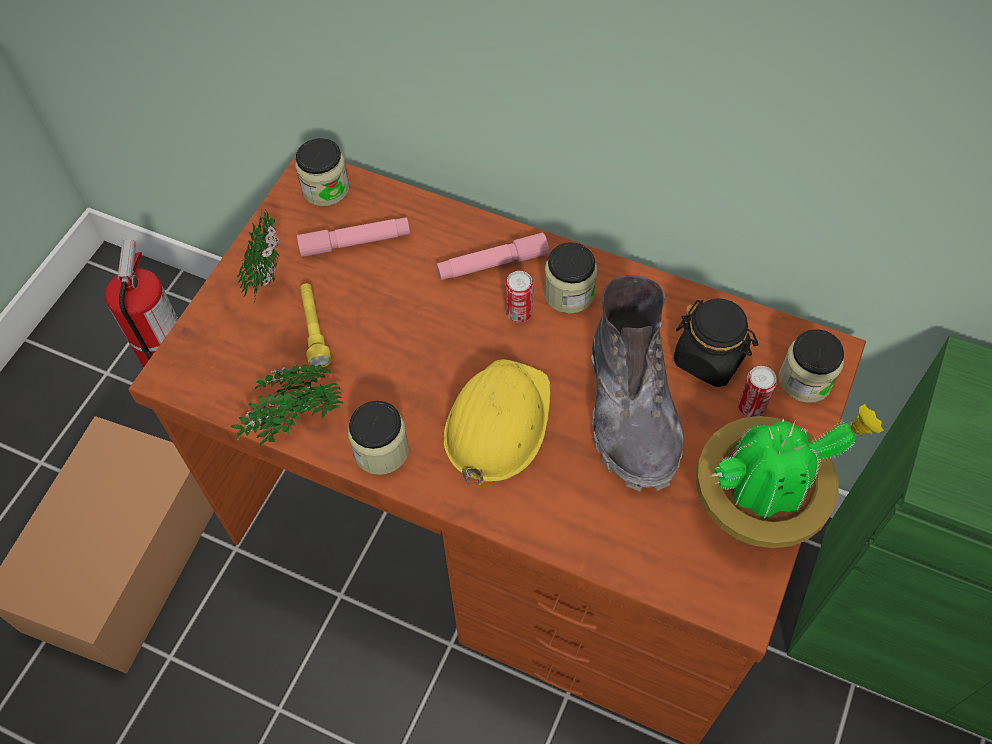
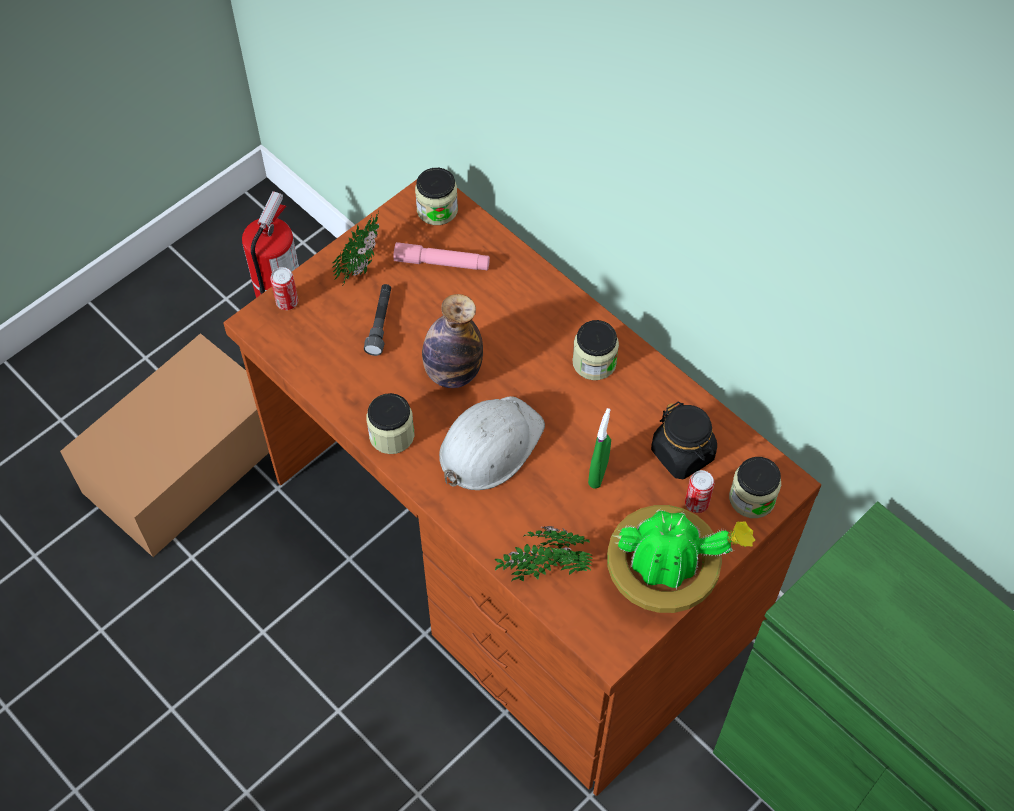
camera: 20 degrees right, 0 degrees up
(293, 424) = (334, 392): potted plant -> potted plant (543, 571)
(314, 330) = (380, 323): yellow flashlight -> grey flashlight
(419, 356) = (452, 372): none -> bottle
(492, 264) = (543, 317): pink flashlight -> none
(497, 423) = (489, 445): yellow hard hat -> white hard hat
(519, 313) = (546, 364): can -> can (287, 302)
(631, 411) = (598, 473): grey boot -> green spray bottle

